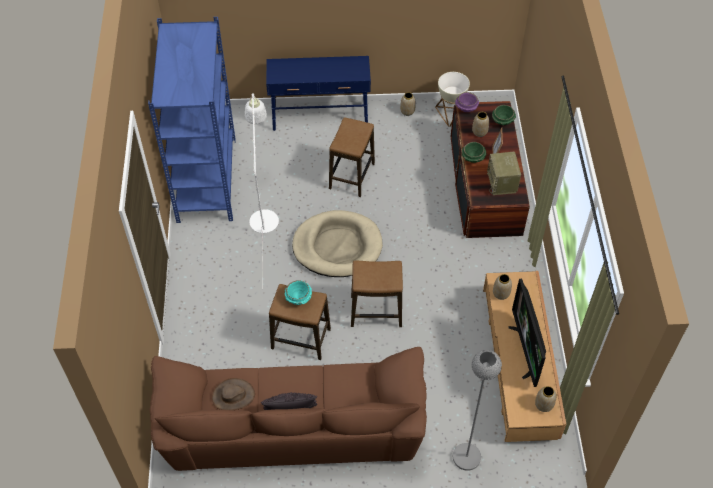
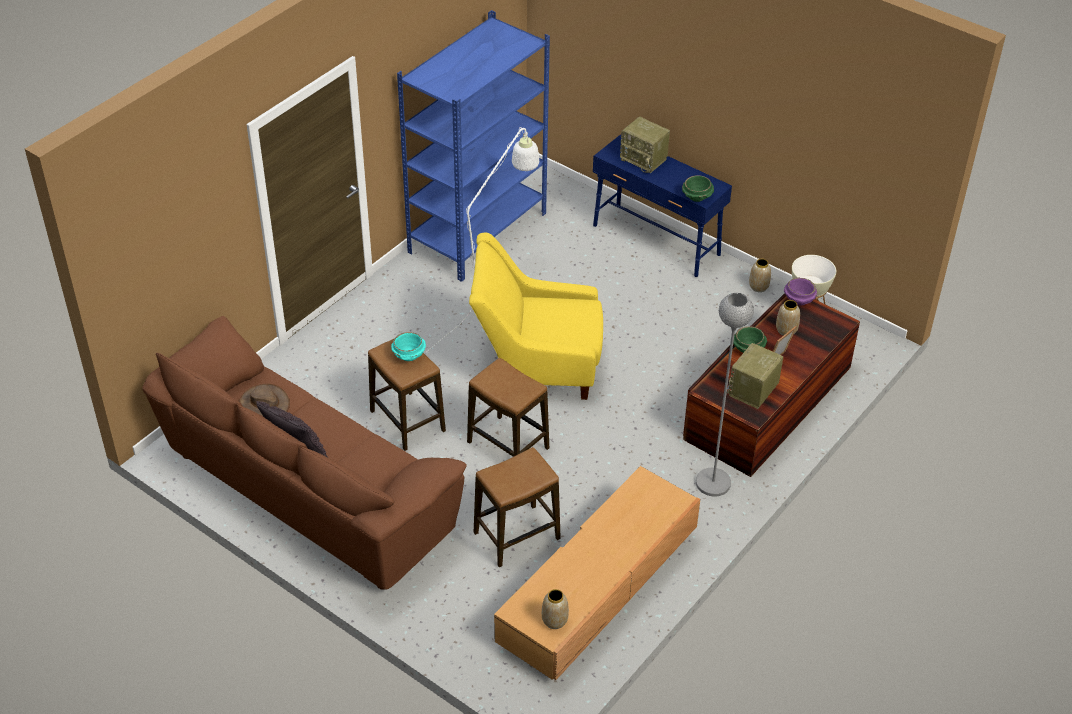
camera: 40 degrees right, 10 degrees down
(300, 68) = (644, 159): none -> radio
(337, 246) = (537, 365): beige dog bed -> yellow armchair
(352, 176) = (626, 312): stool -> stool (516, 536)
(466, 457) = (445, 631): grey floor lamp -> grey floor lamp (713, 483)
(501, 293) = (633, 494): vase -> none
(503, 121) = (827, 335): green bowl -> green bowl (697, 197)
(526, 351) = (596, 561): television -> none

